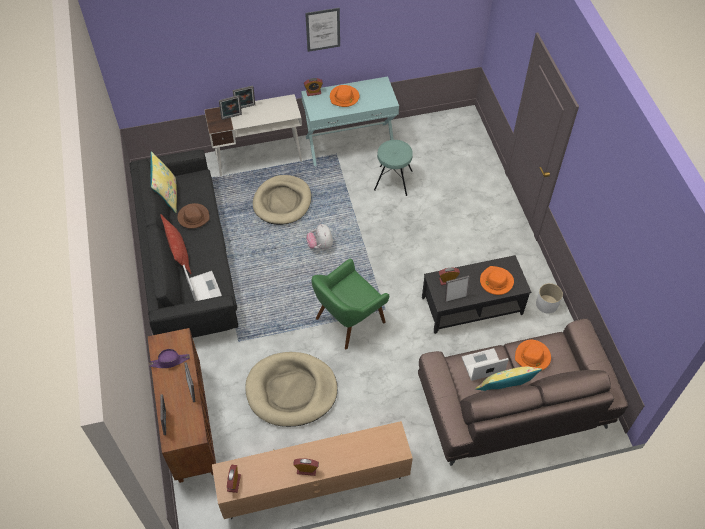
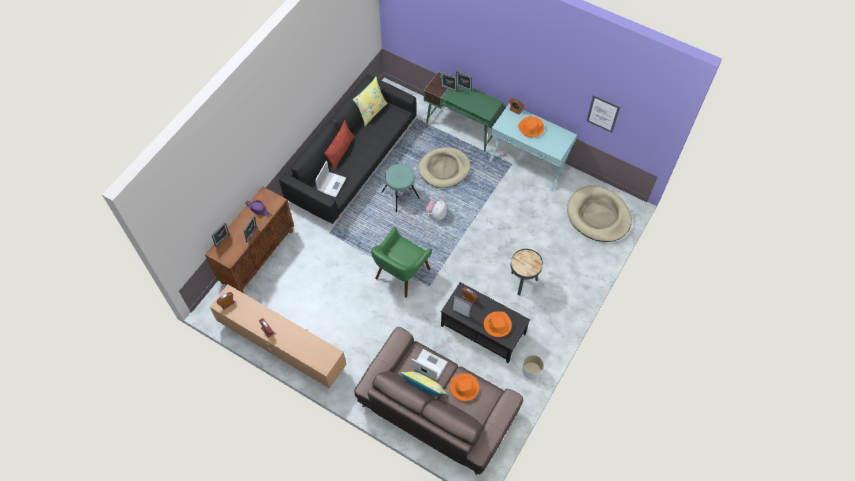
camera: 45 degrees right, 5 degrees up
(193, 217) = (371, 137): brown hat -> none
(259, 157) = (461, 129): white desk -> green desk
(291, 391) = (326, 286): beige dog bed -> beige dog bed (598, 216)
(323, 29) = (535, 70): picture -> picture (603, 113)
(348, 320) = (401, 274): green armchair -> green armchair turned 60 degrees counterclockwise
(393, 180) = (528, 210): turquoise stool -> turquoise stool (400, 195)
(457, 240) = (522, 282): none -> black side table

